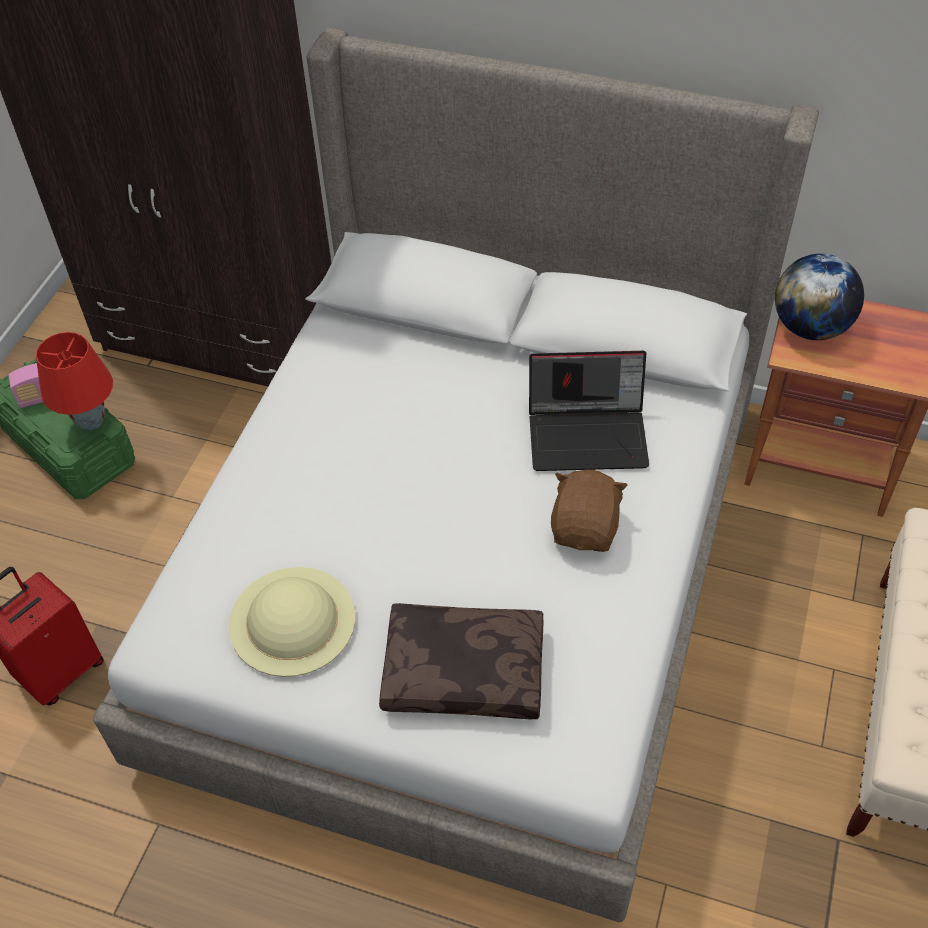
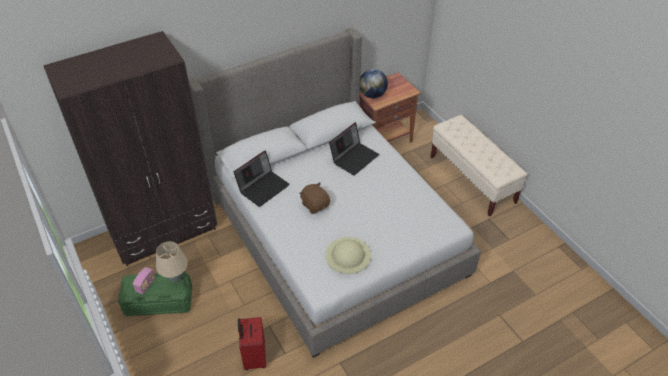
camera: 50 degrees left, 5 degrees down
(90, 422) = (175, 278): red table lamp -> beige table lamp
(344, 360) = (263, 187): none -> laptop
(465, 669) = (401, 230): brown pillow -> none
(585, 528) = (384, 179): brown plush toy -> brown plush toy (315, 205)

